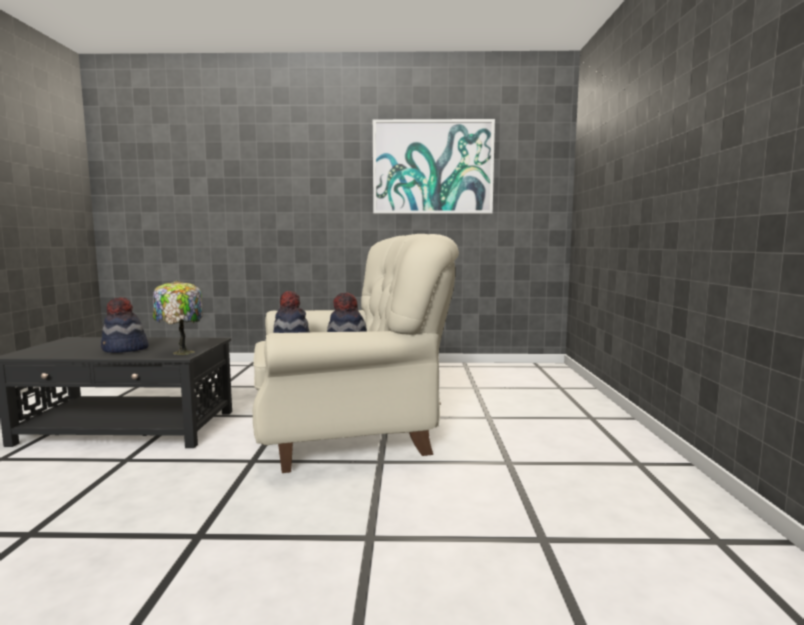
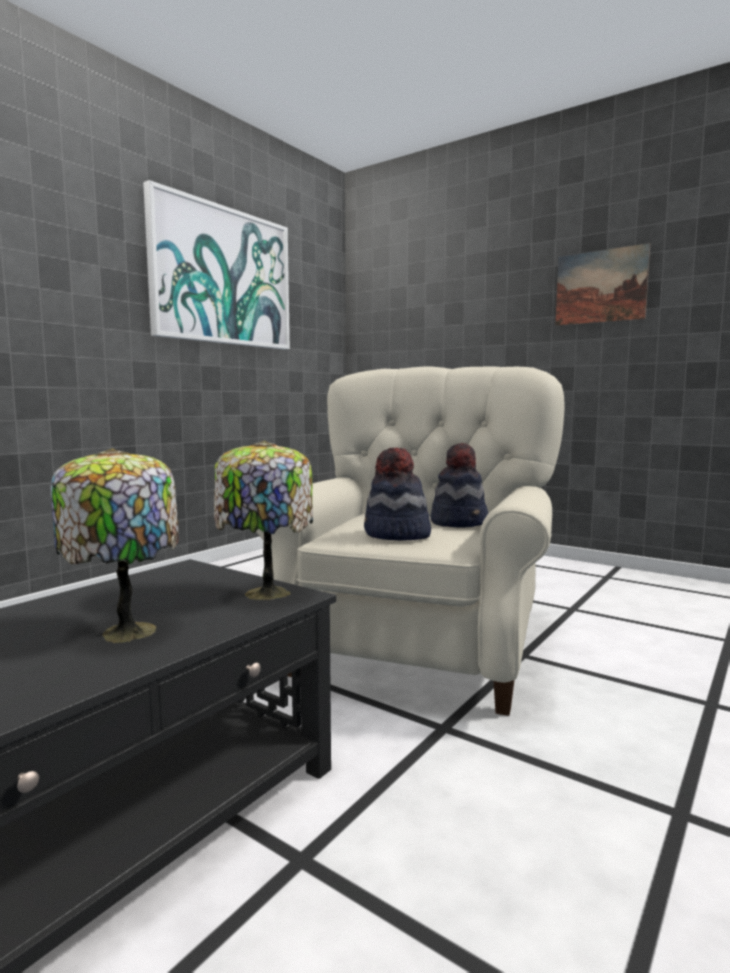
camera: 55 degrees left, 0 degrees up
(125, 349) = (125, 630): hat -> table lamp
(697, 126) = (600, 286): none -> picture

